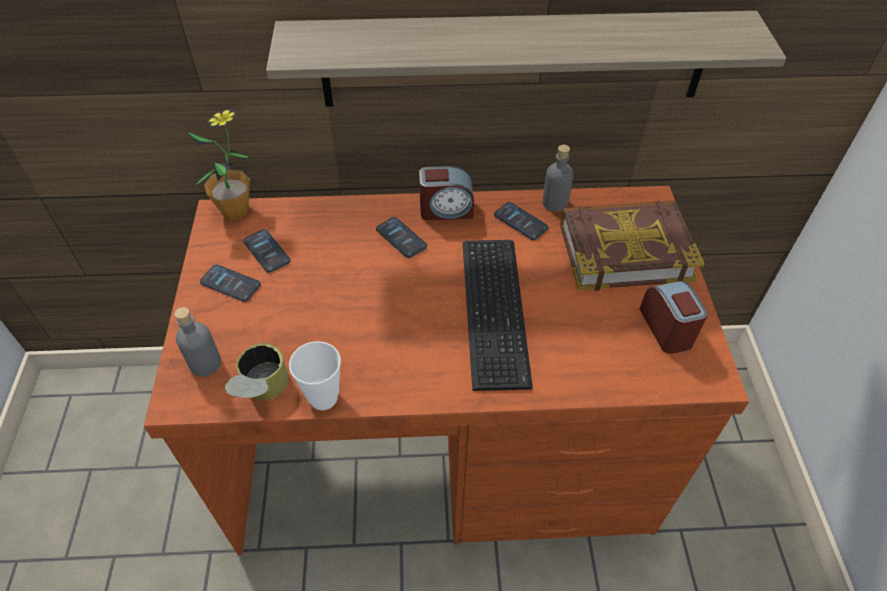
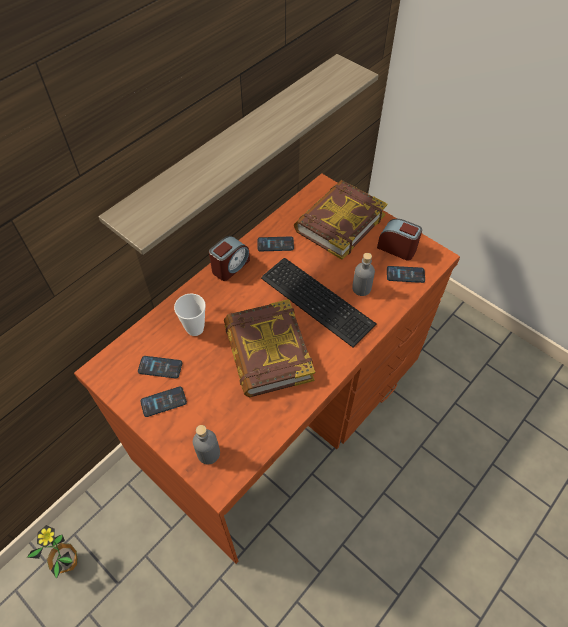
camera: 45 degrees left, 5 degrees up
(235, 210) = (108, 360): potted plant -> potted plant (69, 562)
(261, 393) = (258, 439): can -> none
(323, 398) = (291, 413): cup -> cup (195, 328)
(377, 319) = (267, 352): none -> book
(401, 238) = (226, 300): phone -> phone (405, 274)
(554, 202) = (280, 221): grey bottle -> grey bottle (361, 288)

